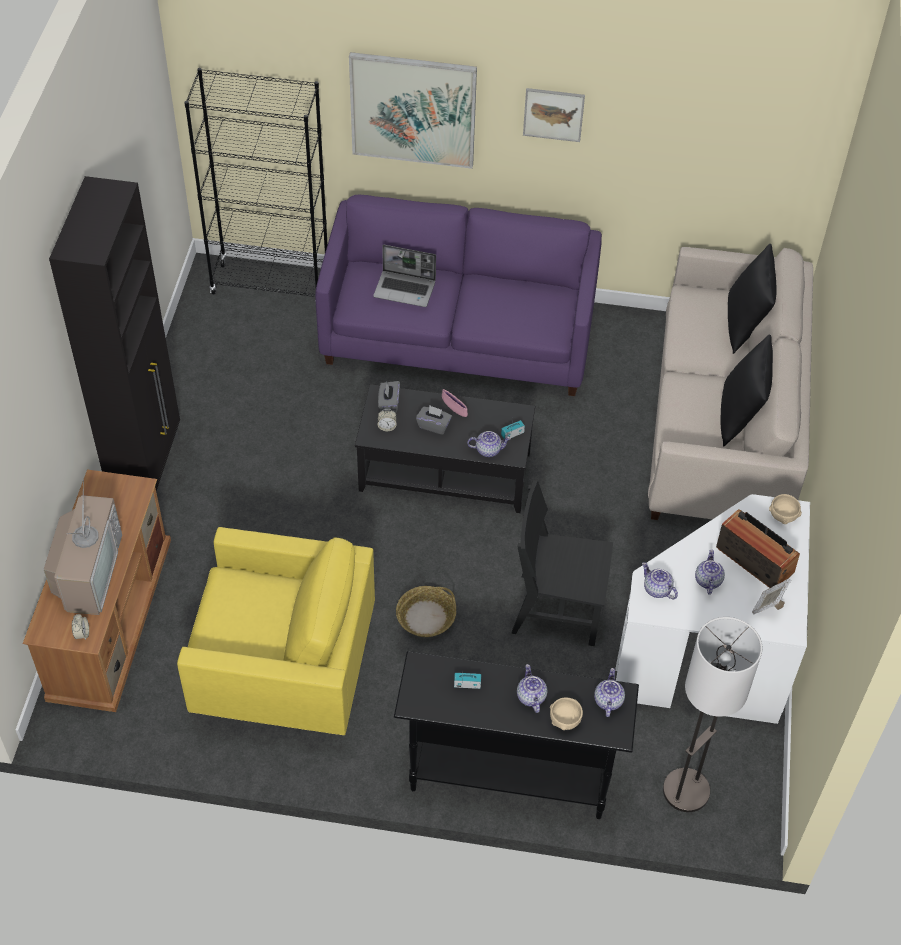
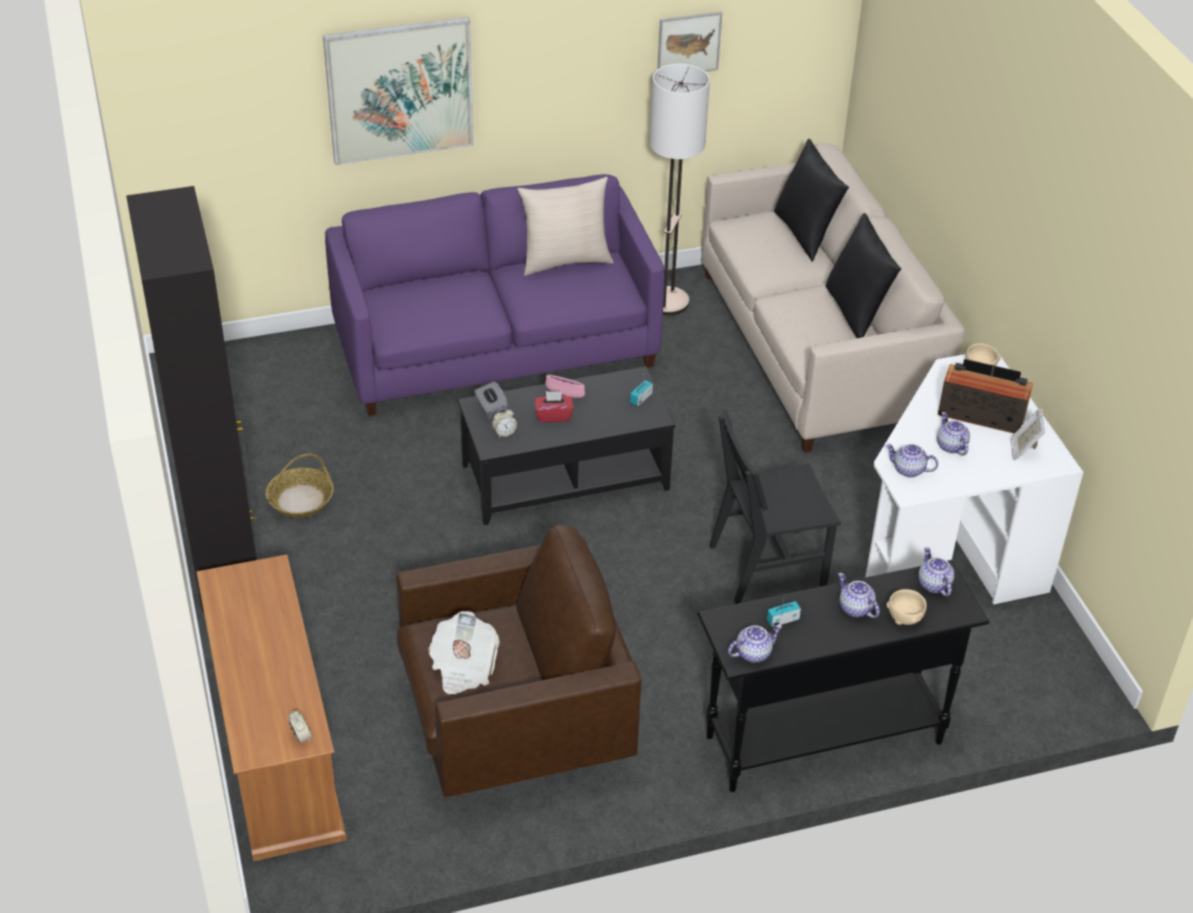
camera: 25 degrees left, 10 degrees down
(87, 570) = (265, 671): television -> none
(234, 620) = (463, 667): none -> newspaper
(271, 285) = (257, 360): black bookcase -> none
(283, 670) = (514, 727): yellow armchair -> brown armchair
(405, 289) = (441, 299): laptop -> none
(425, 618) = (636, 621): basket -> basket (300, 501)
(434, 425) = (553, 416): grey tissue box -> red tissue box
(488, 450) = (626, 420): teapot -> teapot (753, 653)
(526, 285) = (565, 261): none -> beige pillow
(553, 114) = (556, 54): picture -> picture (688, 44)
(686, 791) = (1006, 685): floor lamp -> floor lamp (668, 302)

